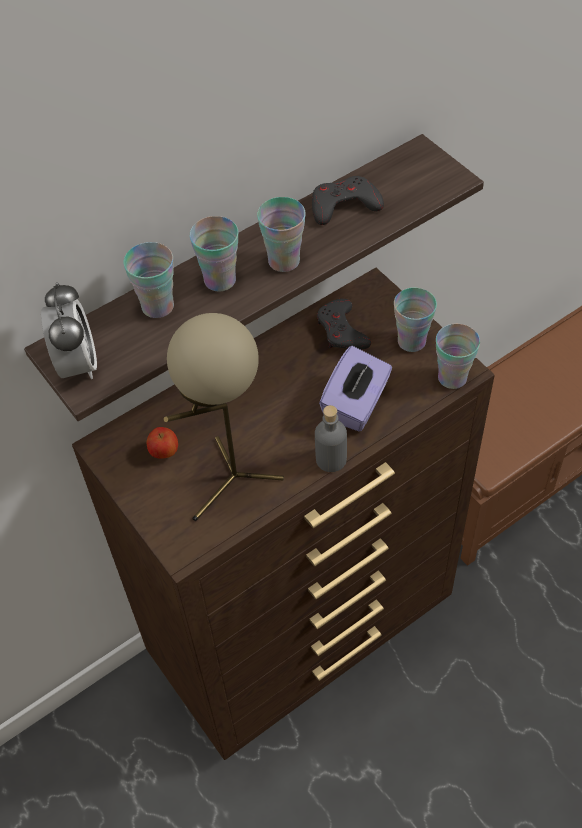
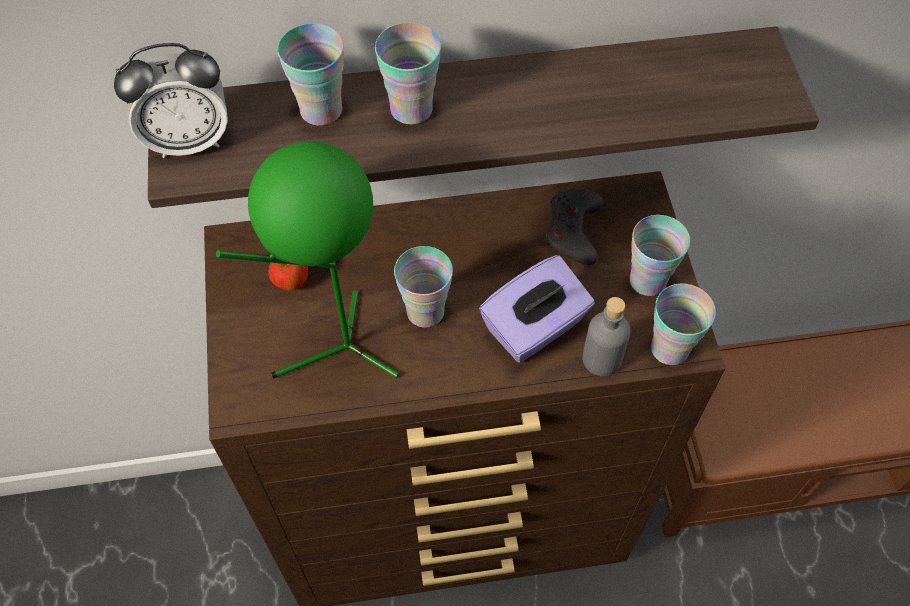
camera: 25 degrees right, 5 degrees up
(77, 364) = (189, 140): alarm clock -> alarm clock turned 60 degrees clockwise
(229, 481) = (338, 350): beige table lamp -> green table lamp
(284, 261) = (501, 117): cup -> cup (425, 311)
(331, 459) = (465, 380): grey bottle -> grey bottle (601, 359)
(344, 205) = (619, 78): grey game controller -> none

